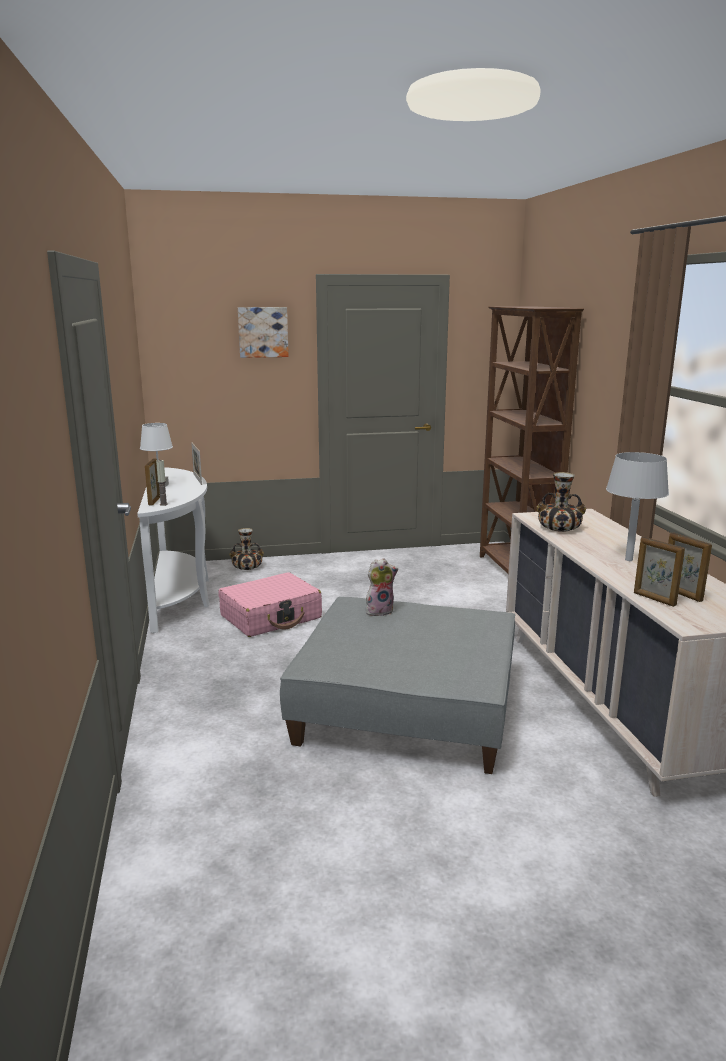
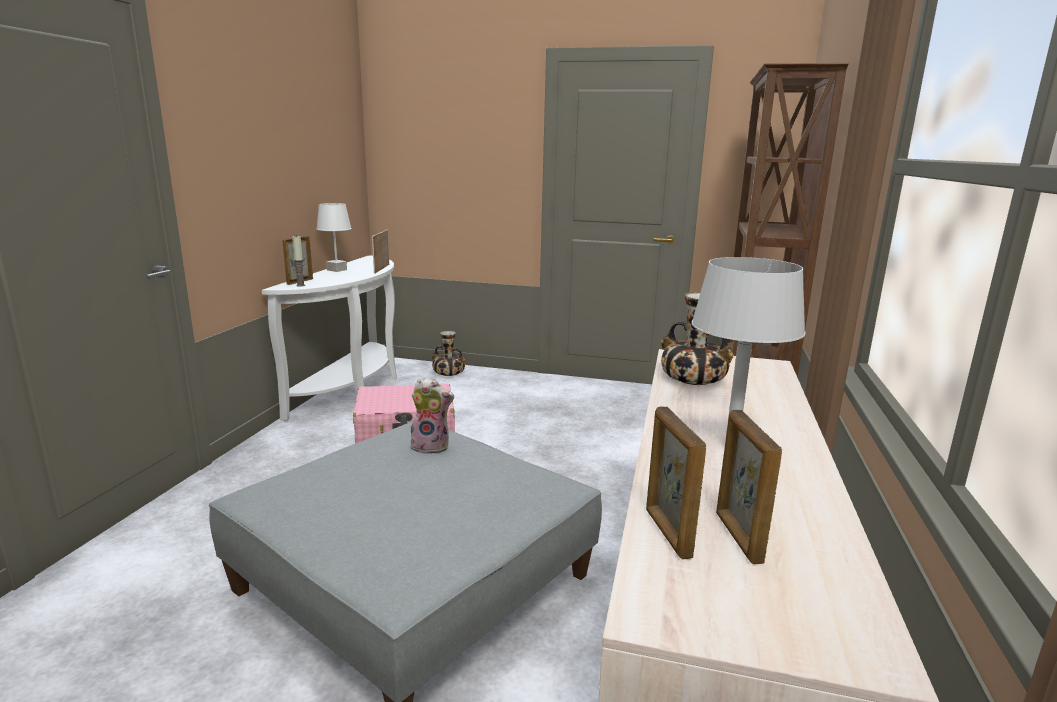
camera: 25 degrees right, 0 degrees up
(263, 332) = (485, 116): picture -> none

